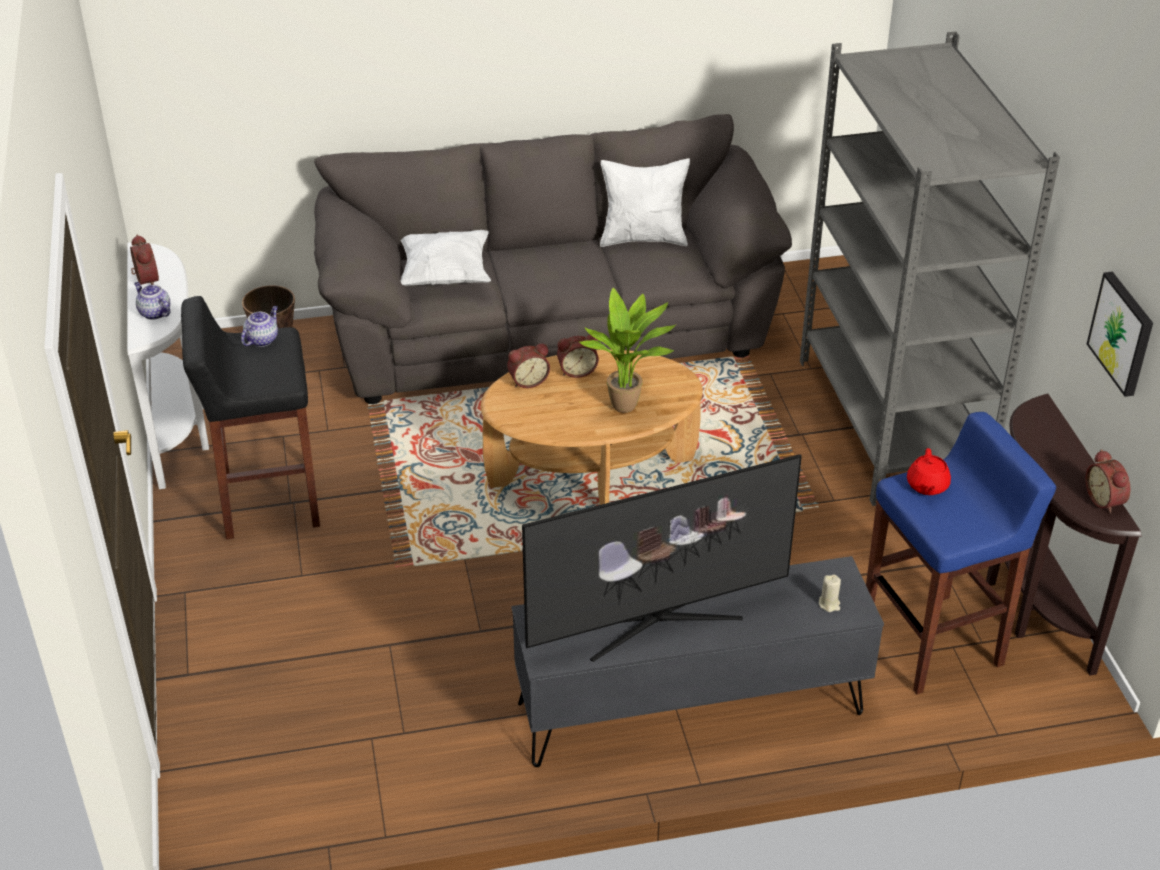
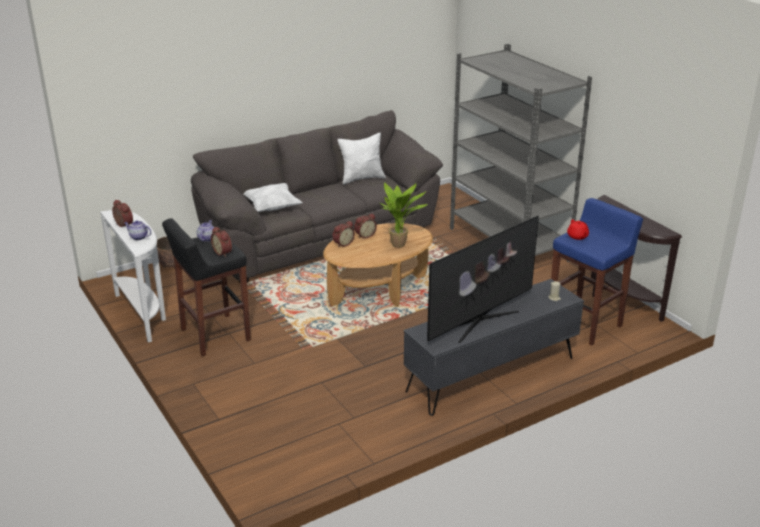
camera: 20 degrees left, 10 degrees down
(1105, 500) = (658, 227): alarm clock -> alarm clock (223, 252)
(1123, 333) = (647, 146): picture -> none

